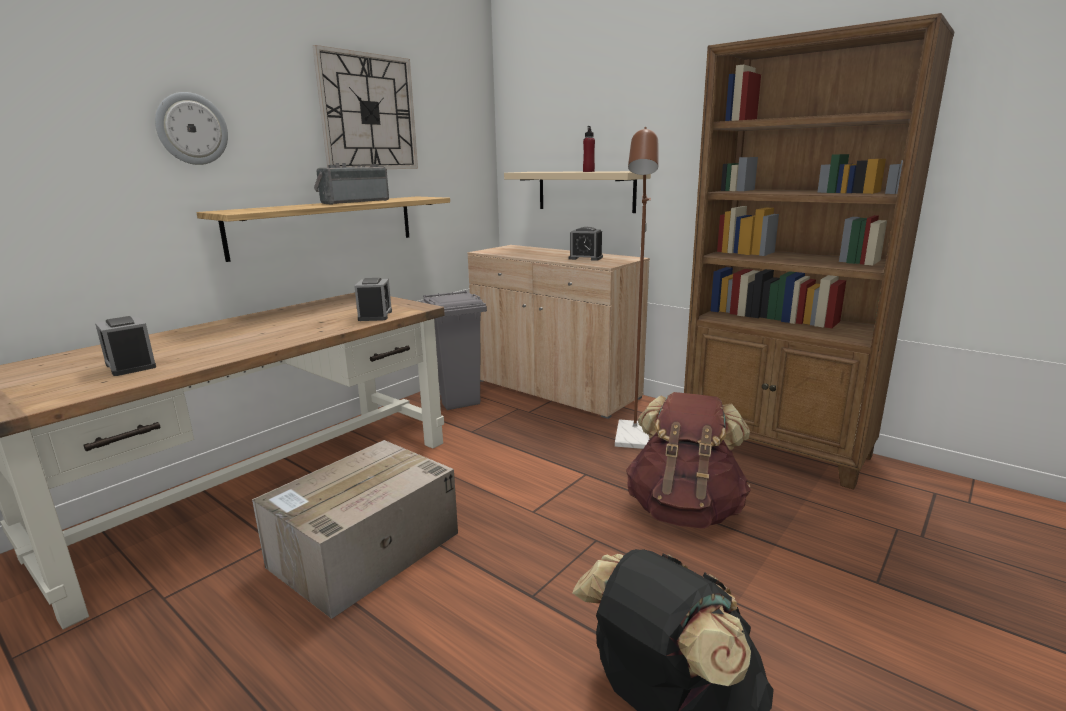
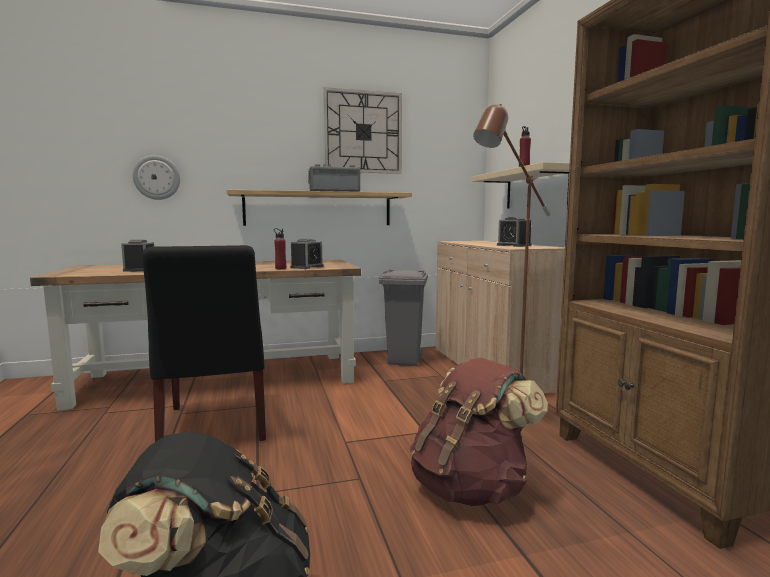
camera: 35 degrees right, 10 degrees down
(192, 129) = (233, 141): wall clock -> wall clock (157, 177)
(351, 324) = (280, 268): none -> red bottle
(363, 551) = (214, 426): cardboard box -> black chair

